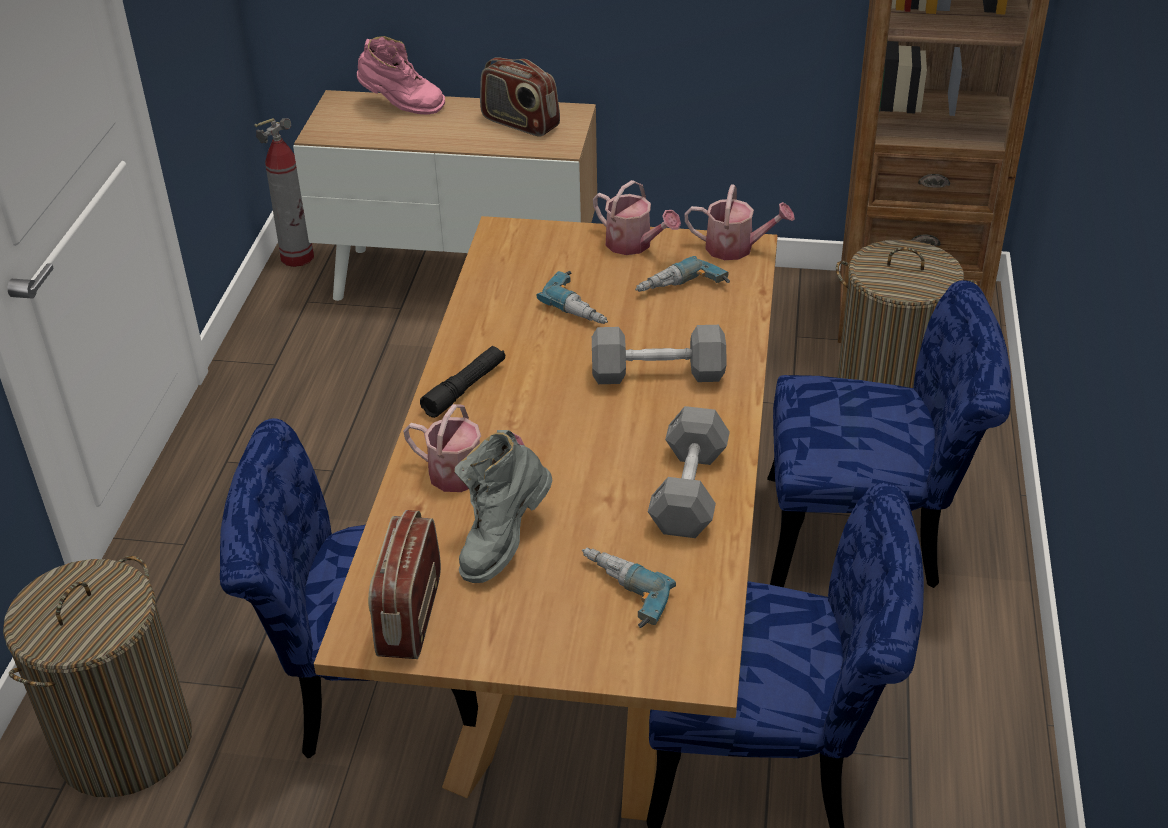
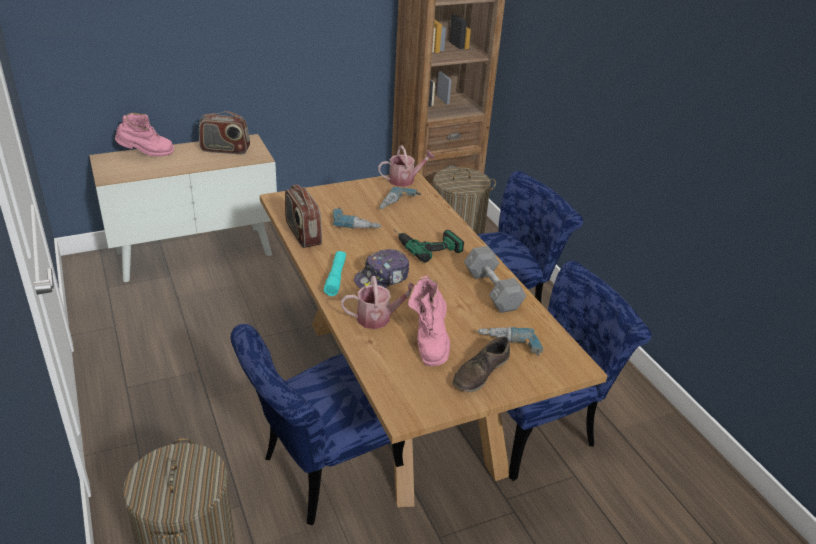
camera: 35 degrees left, 5 degrees down
(297, 257) = (81, 265): fire extinguisher -> none
(409, 615) = (418, 393): radio -> radio (302, 234)
(465, 388) = (336, 277): black flashlight -> turquoise flashlight
(503, 542) = (430, 342): grey boot -> pink boot
(531, 620) = (480, 373): none -> brown shoe
(532, 412) = (382, 278): none -> cap
(634, 245) = (354, 190): watering can -> none
(658, 374) = (425, 244): grey dumbbell -> power drill

